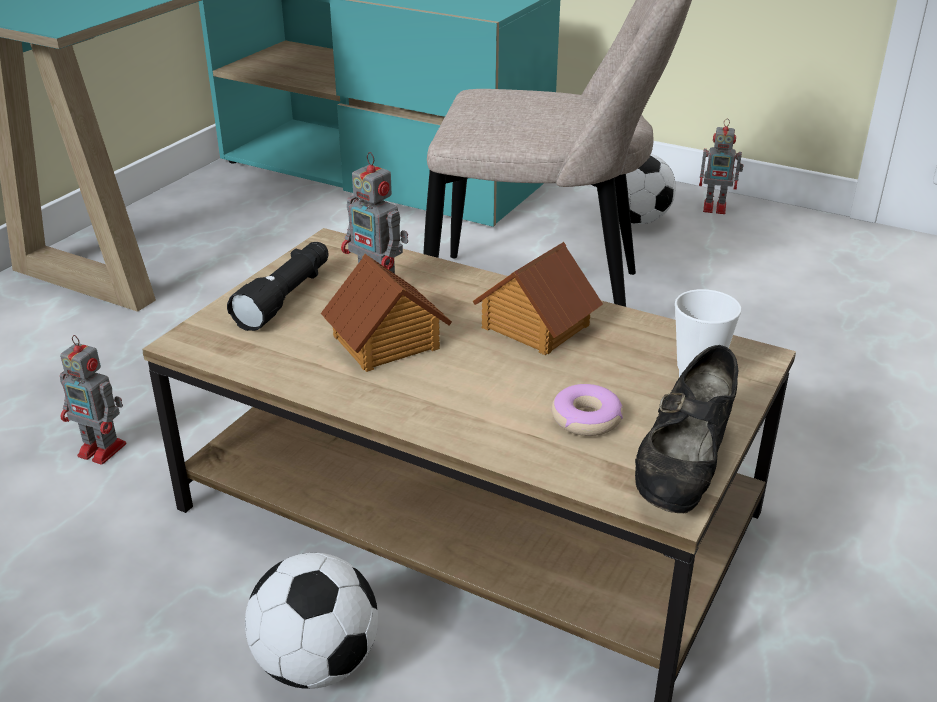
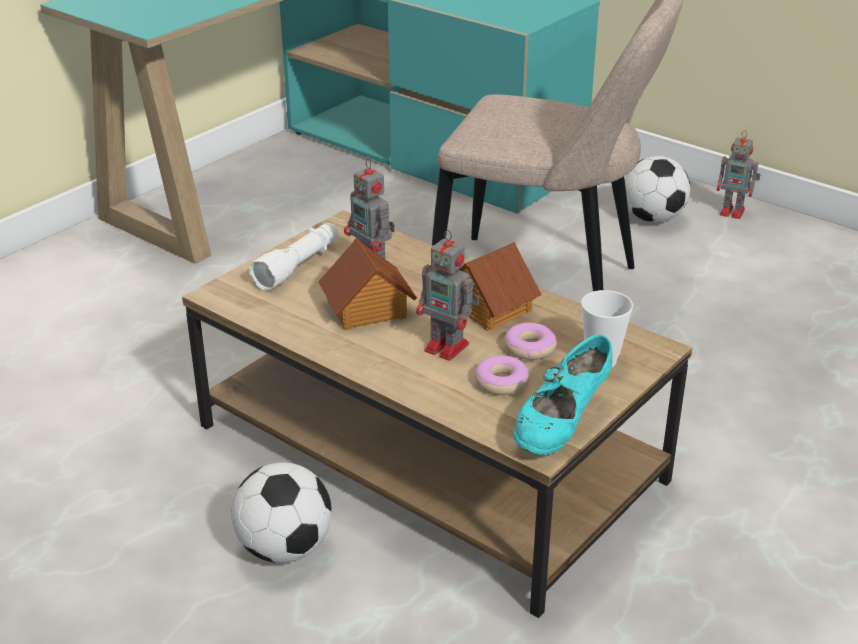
camera: 10 degrees right, 0 degrees up
(104, 450) = (152, 375): toy robot -> toy robot (448, 348)
(286, 297) = (299, 266): black flashlight -> white flashlight
(604, 371) = (529, 348): none -> donut
(683, 468) = (561, 426): black shoe -> turquoise shoe

